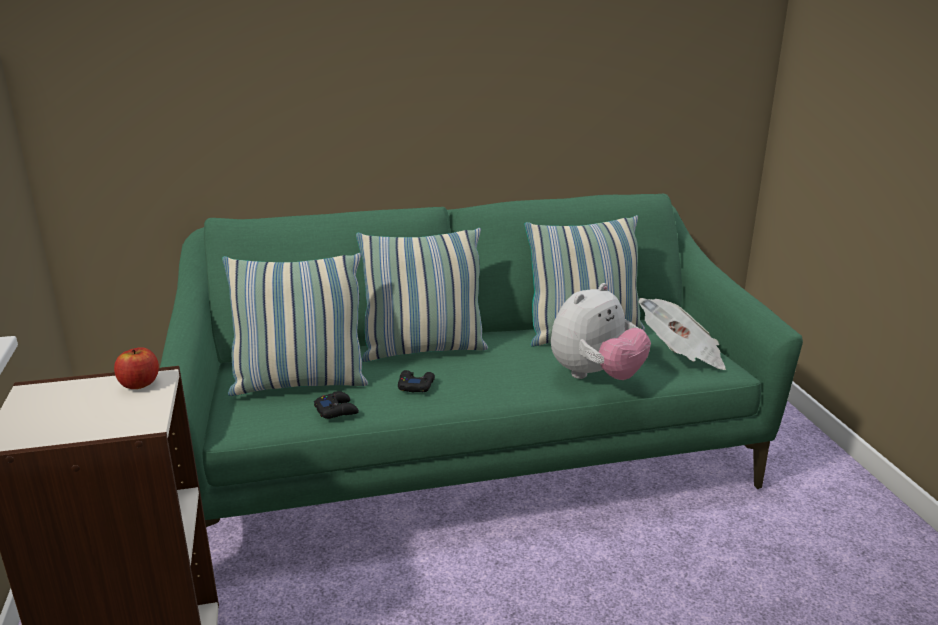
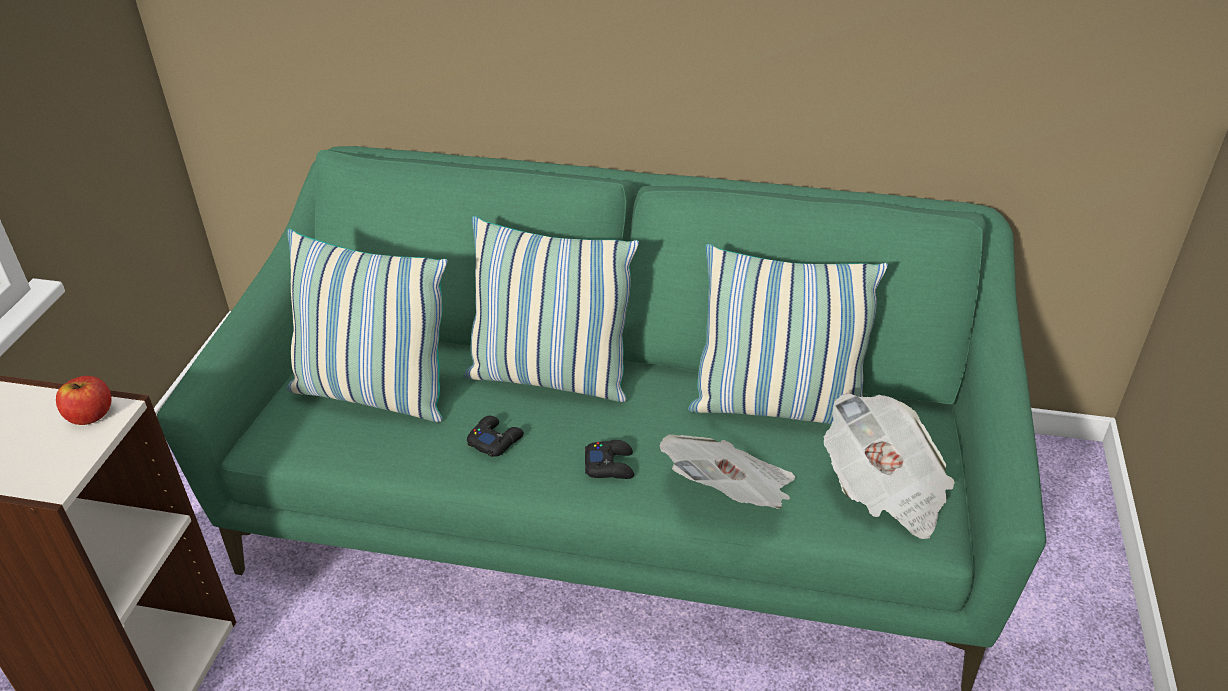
camera: 25 degrees right, 15 degrees up
(336, 410) = (382, 453): black game controller -> black game controller (610, 465)
(596, 376) = (730, 495): plush toy -> newspaper

